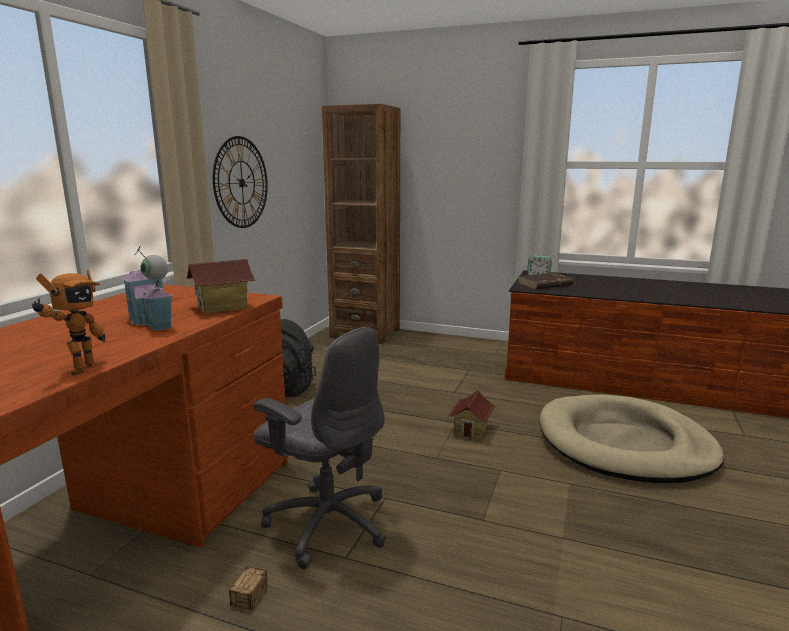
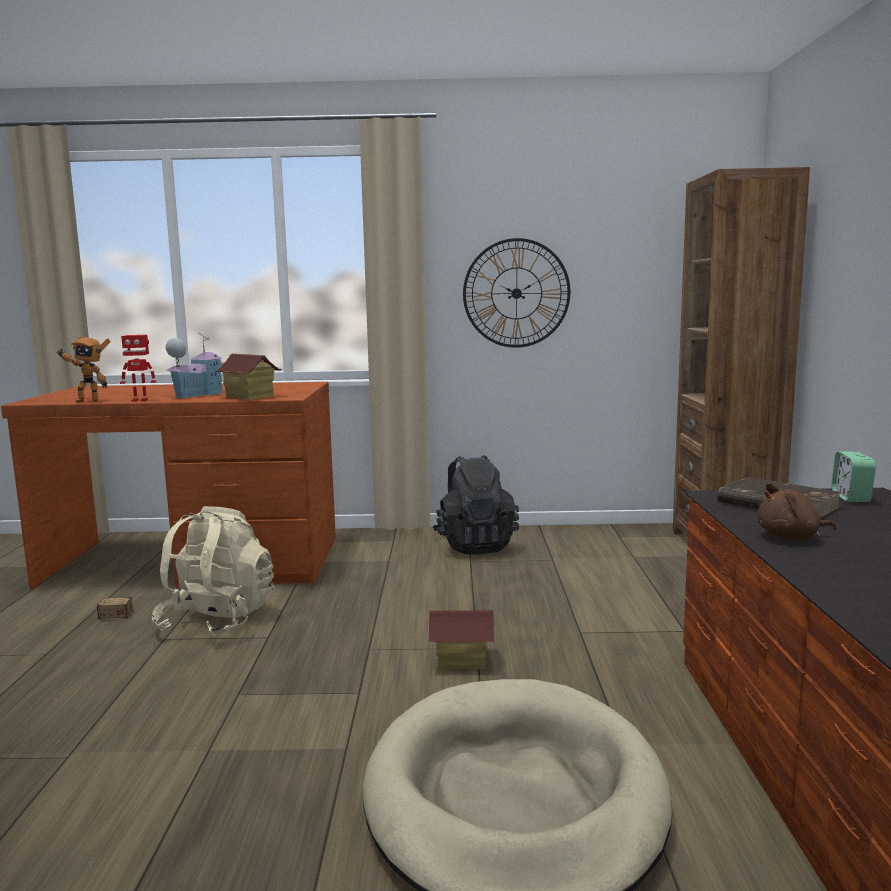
camera: 70 degrees right, 5 degrees down
(144, 344) = (140, 400): none -> toy robot
(327, 522) = (217, 621): grey office chair -> beige backpack
(596, 291) = (791, 537): none -> brown plush toy

